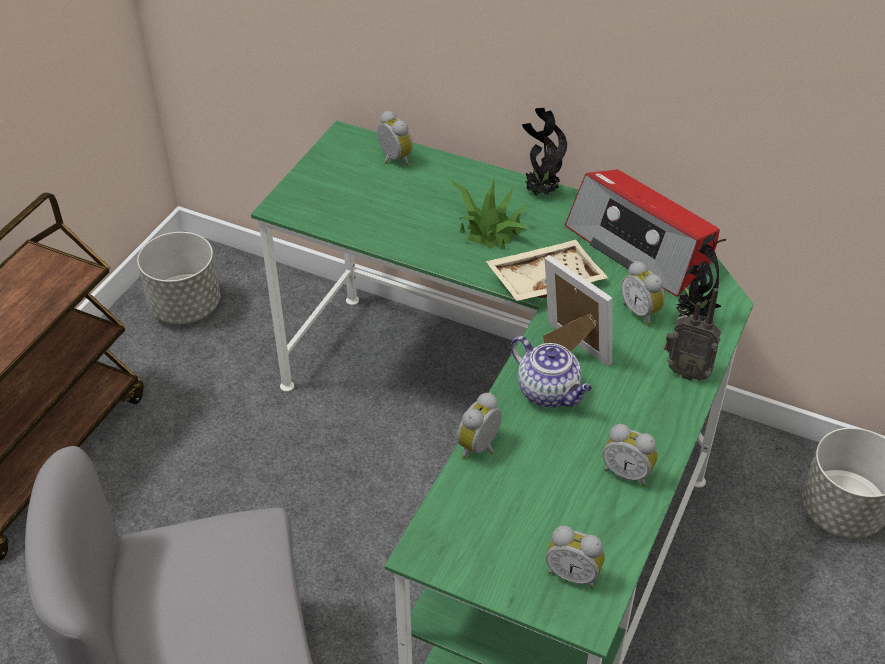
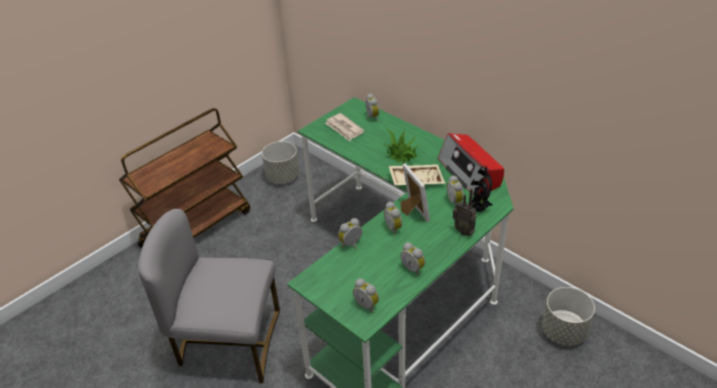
camera: 20 degrees right, 5 degrees down
(348, 193) = (344, 129): none -> newspaper
(539, 192) = (433, 142): potted plant -> none
(549, 392) = (394, 228): teapot -> alarm clock

